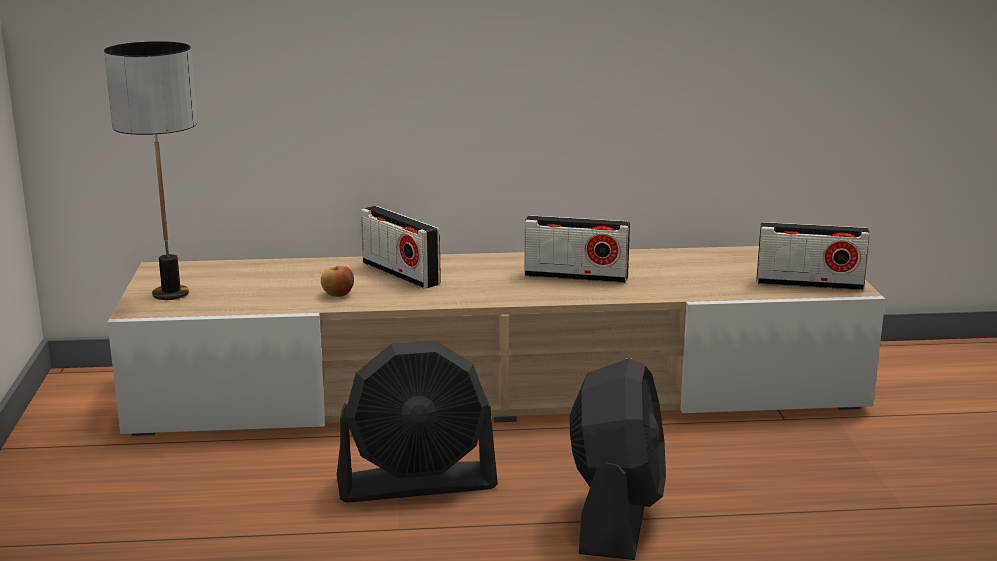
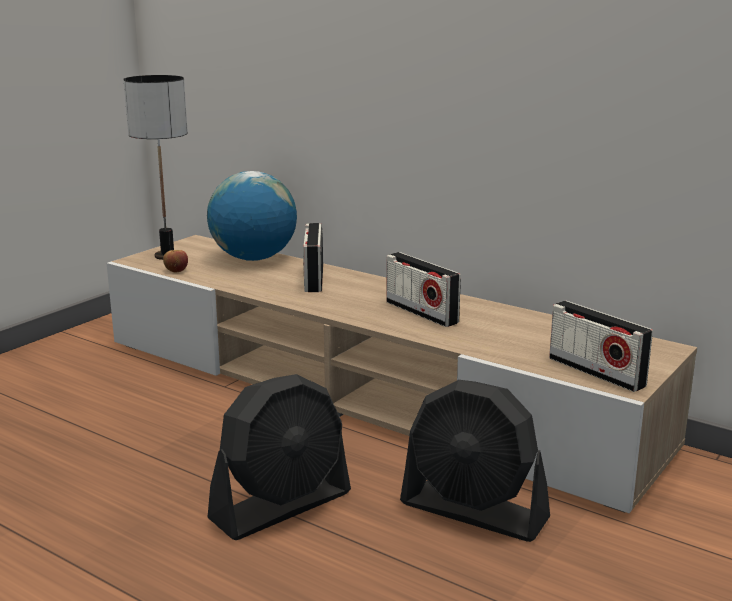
camera: 40 degrees right, 0 degrees up
(283, 270) = (253, 258): none -> globe
(338, 294) = (248, 281): apple -> apple (176, 271)
(417, 483) = (208, 432): black fan -> black fan (474, 511)

